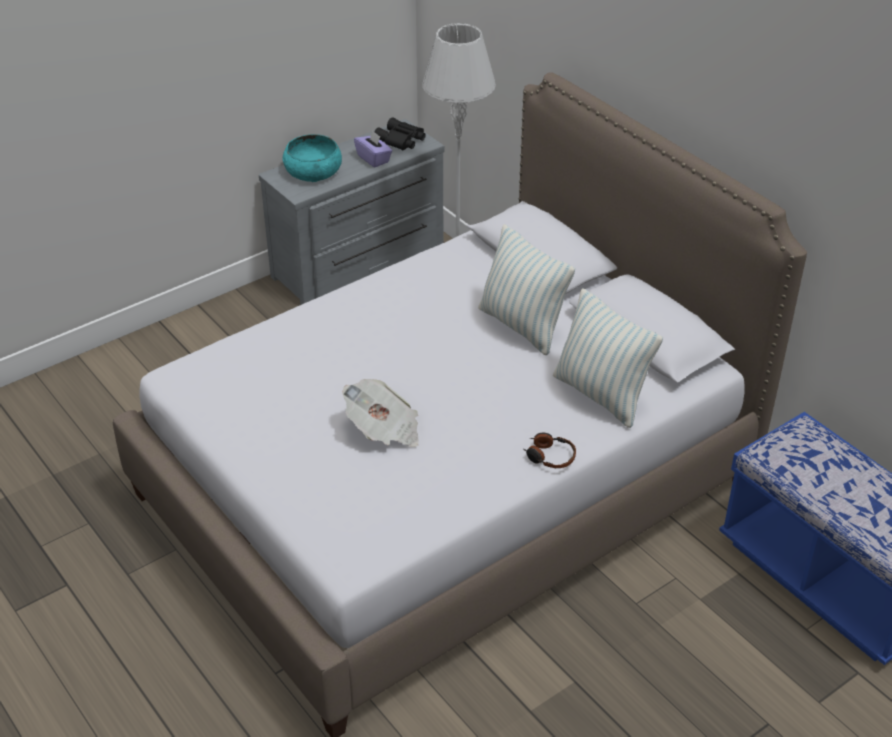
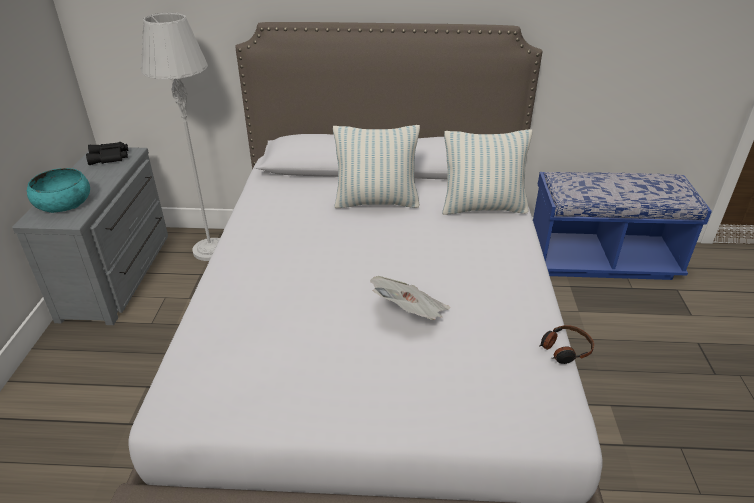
camera: 50 degrees left, 5 degrees down
(373, 159) = (105, 175): purple tissue box -> none
(549, 456) = (524, 255): headphones -> headphones (564, 350)

